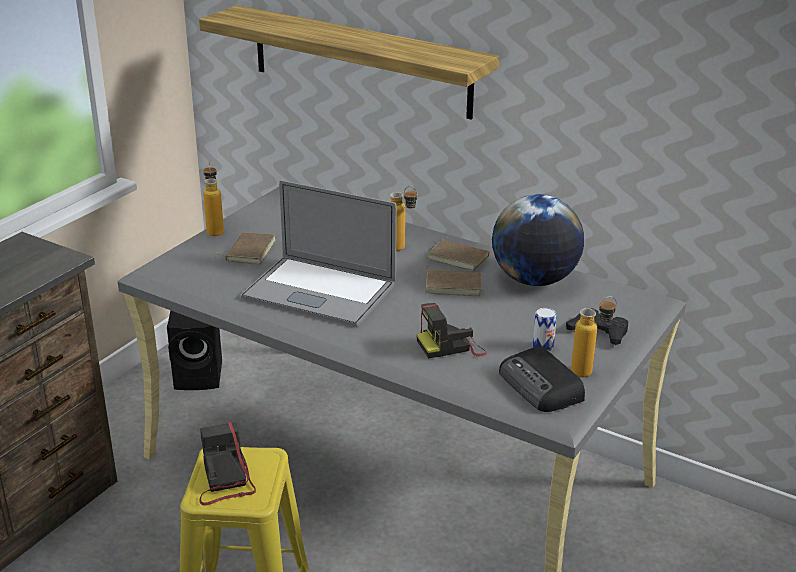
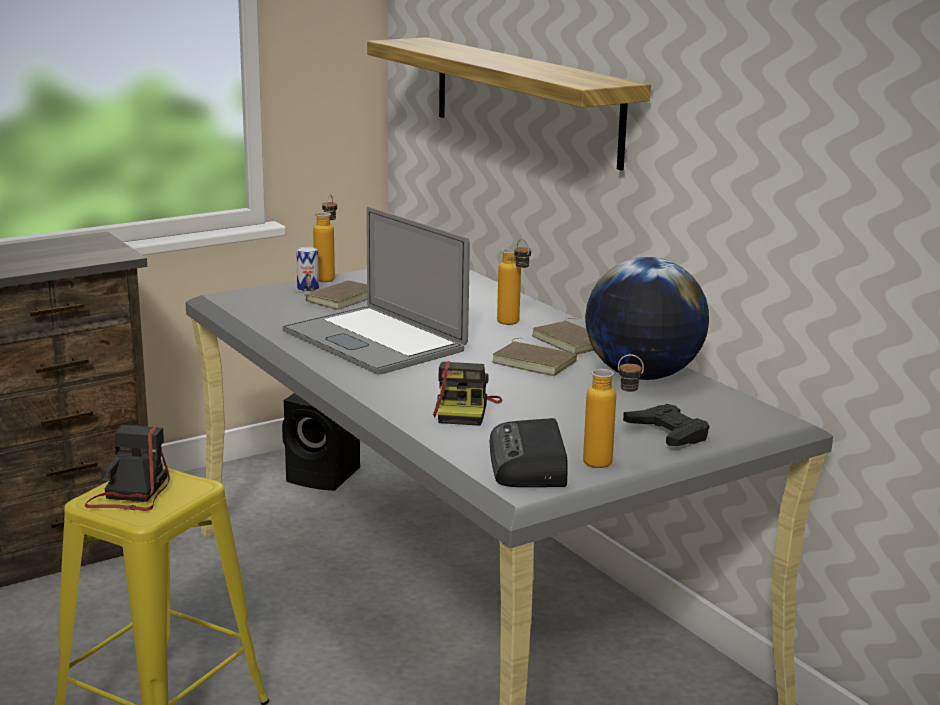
camera: 25 degrees right, 10 degrees down
(451, 346) = (465, 410): camera -> camera turned 90 degrees counterclockwise
(543, 346) = (577, 432): can -> can (308, 288)

